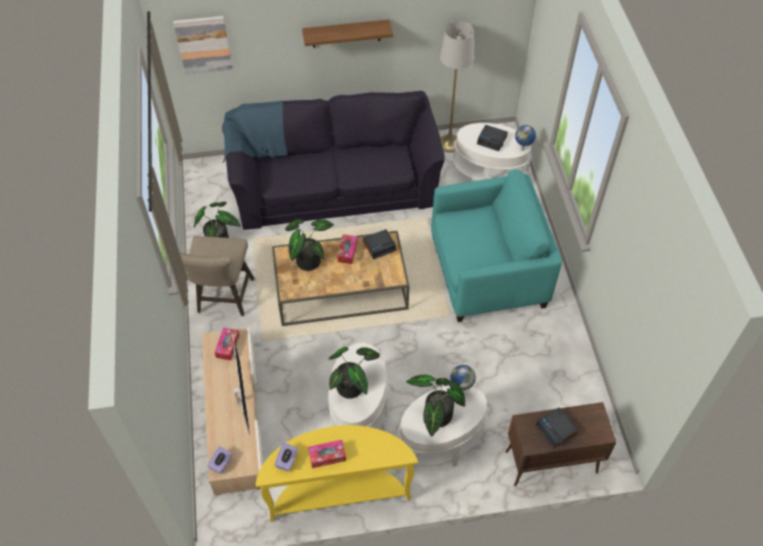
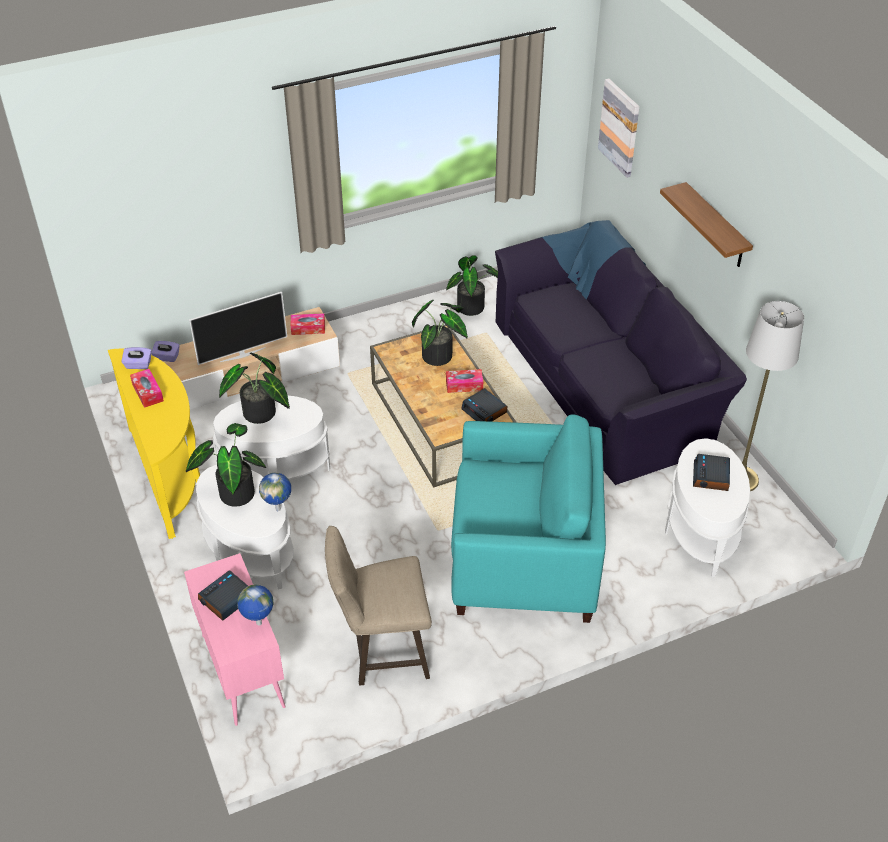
camera: 75 degrees right, 10 degrees down
(224, 299) = (393, 331): beige stool -> beige stool (382, 652)
(487, 272) = (524, 558): turquoise armchair -> turquoise armchair turned 60 degrees counterclockwise
(523, 149) = (712, 513): globe -> globe (259, 623)
(550, 462) = (242, 670): brown cabinet -> pink cabinet

